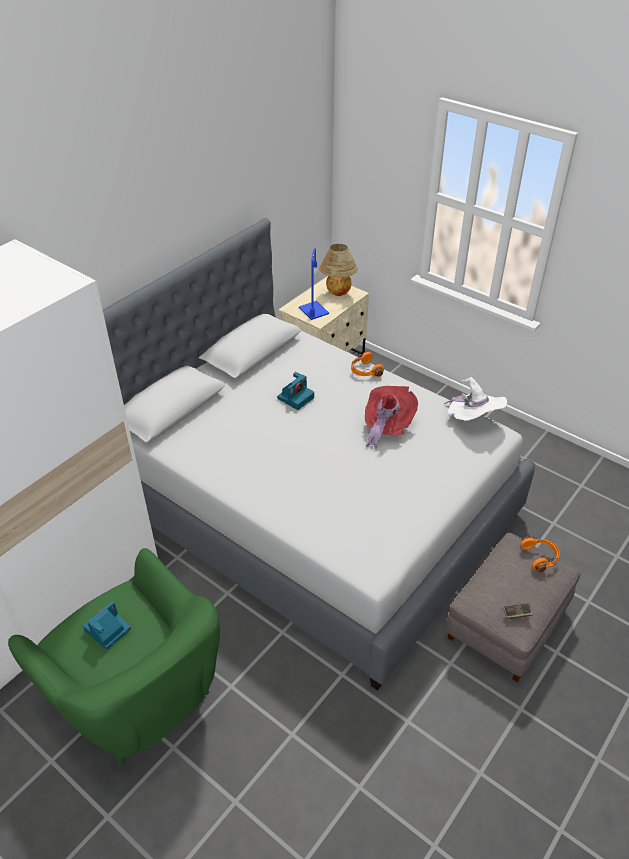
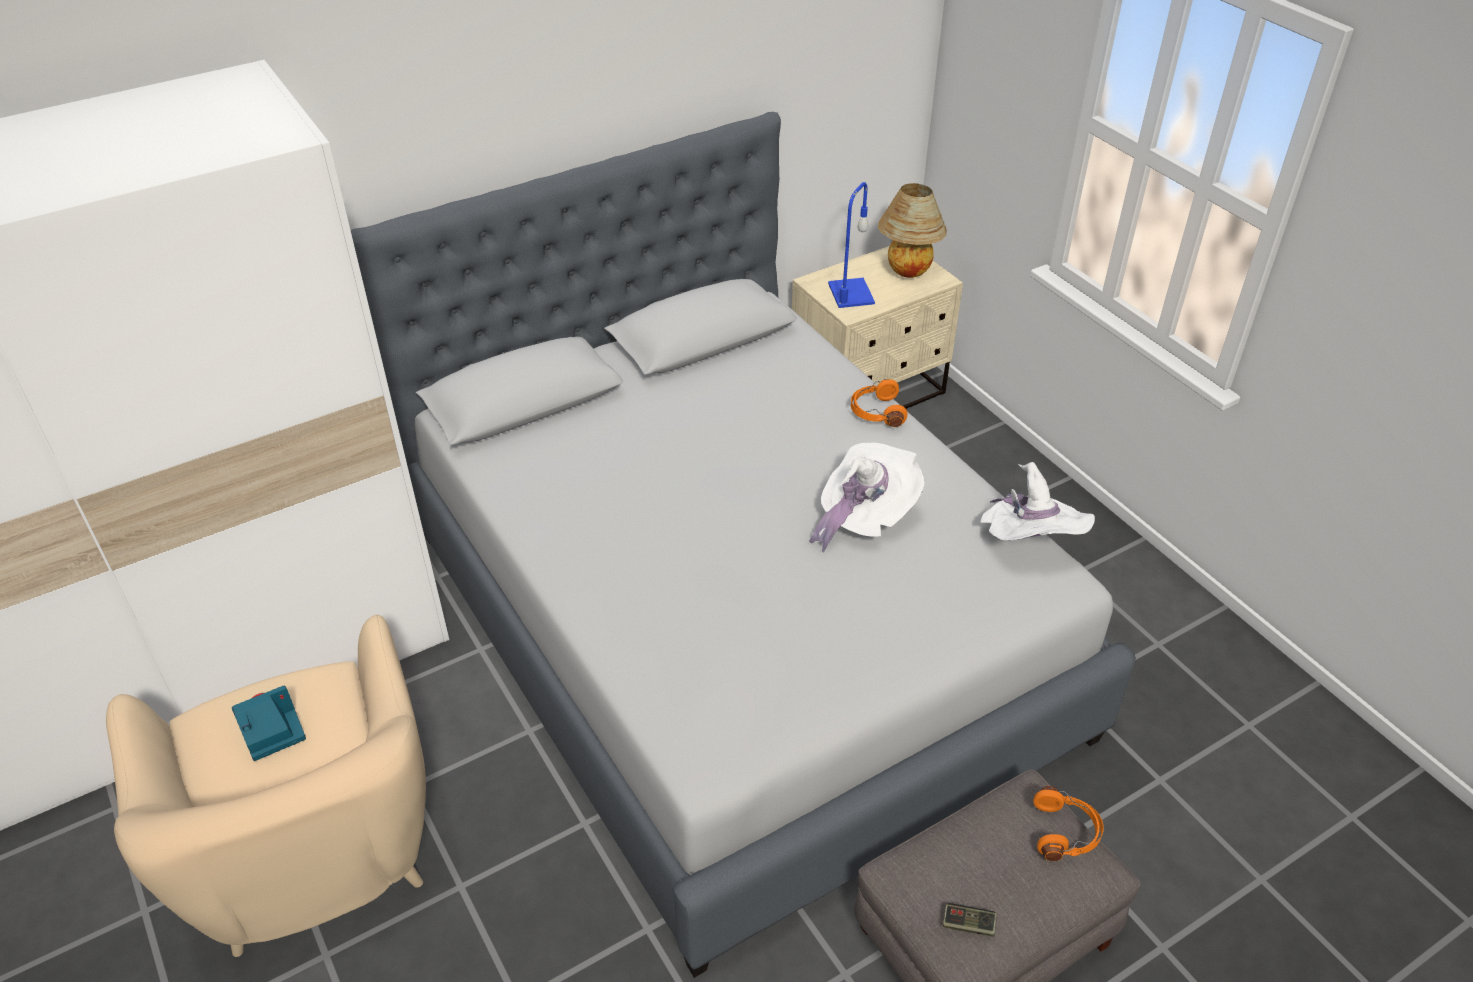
camera: 20 degrees right, 0 degrees up
(138, 696) = (315, 854): green armchair -> beige armchair
(296, 397) = (734, 430): camera -> none
(386, 426) = (864, 517): red hat -> white hat

